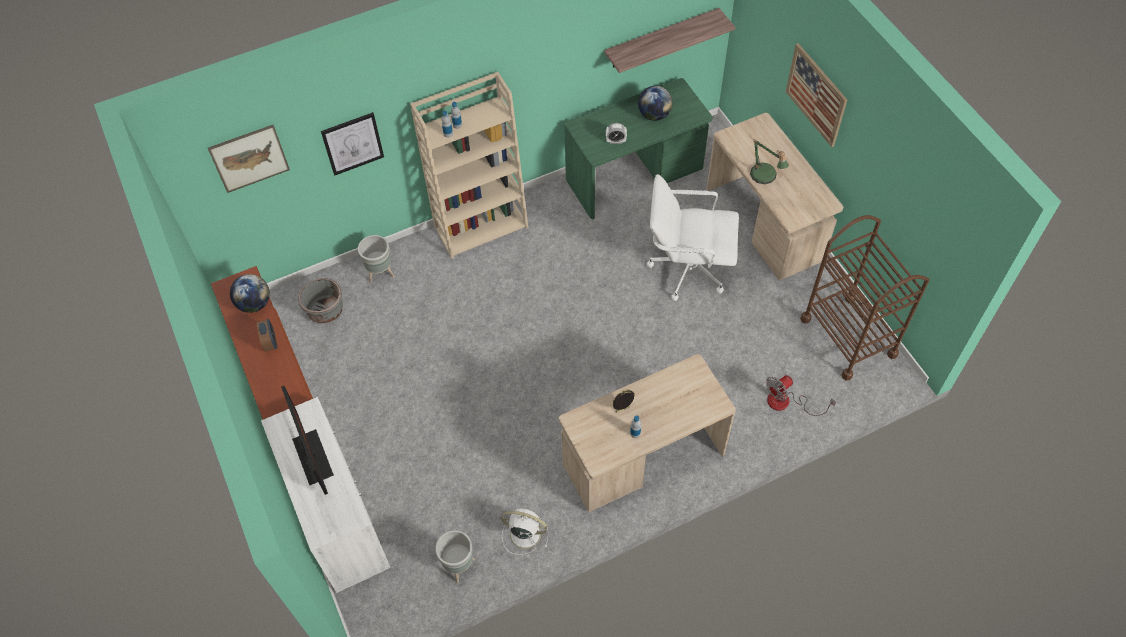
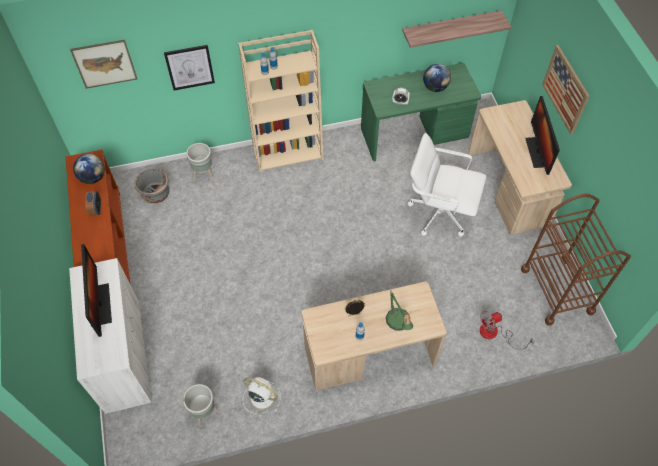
camera: 10 degrees right, 0 degrees up
(765, 177) = (512, 150): table lamp -> table lamp (398, 323)
(795, 174) = (537, 152): none -> monitor

